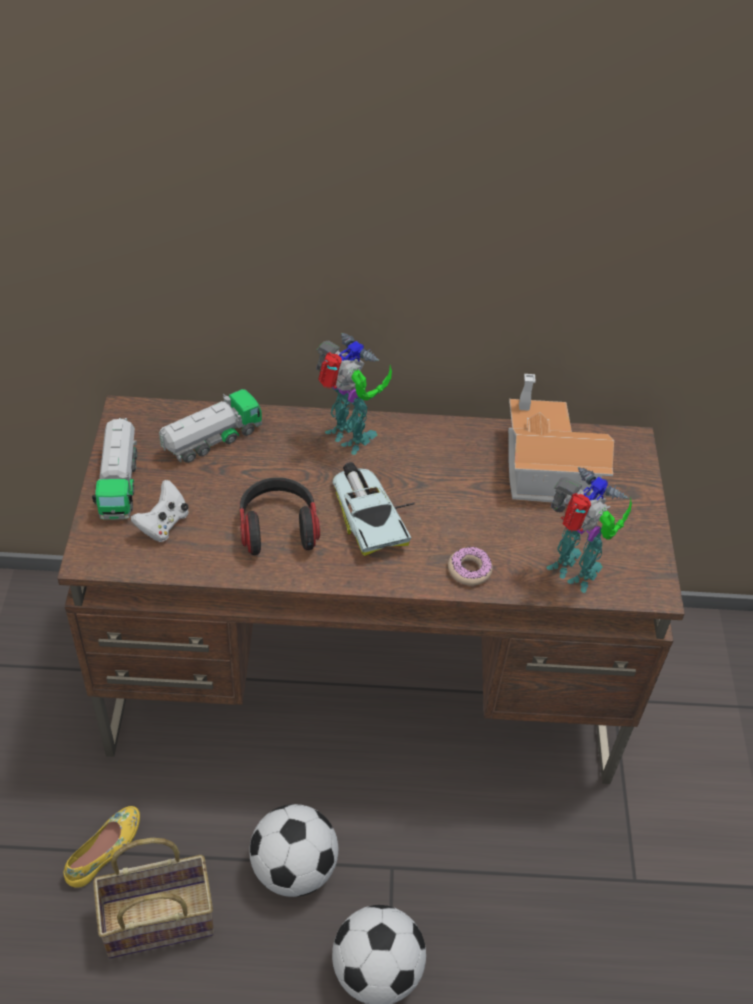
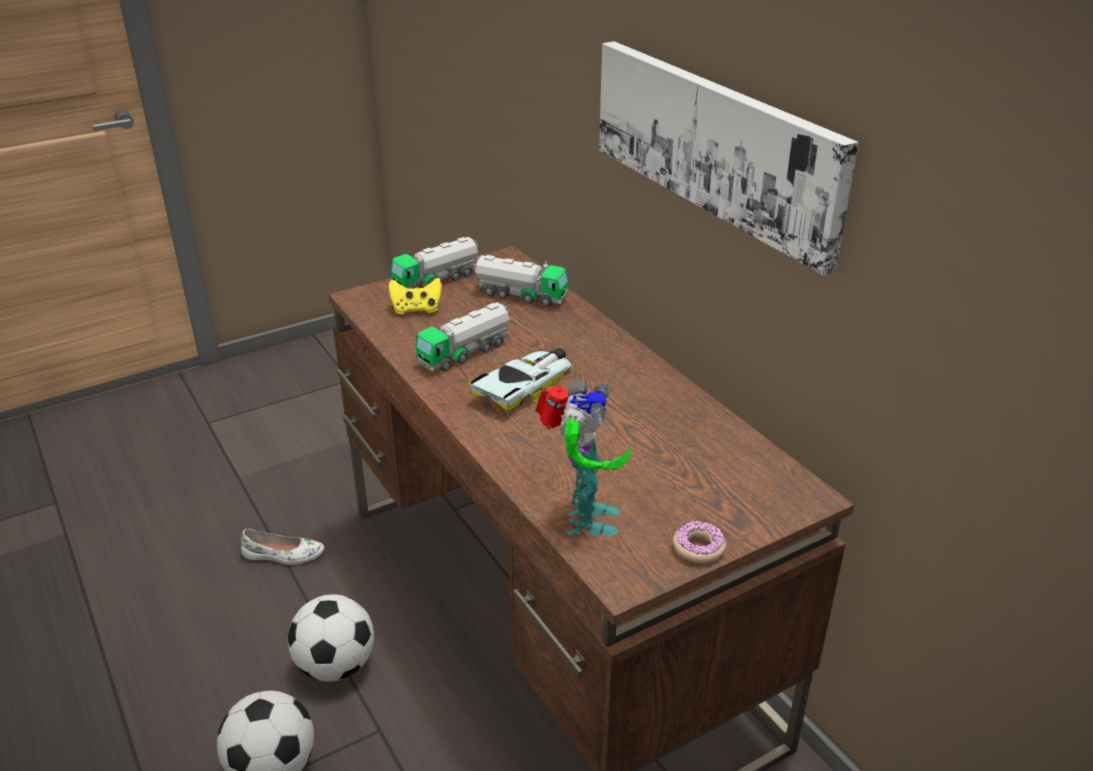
camera: 60 degrees right, 15 degrees down
(105, 850) = (283, 555): yellow shoe -> white shoe
(161, 917) = (247, 611): basket -> none
(163, 524) = (416, 309): white game controller -> yellow game controller
(278, 527) = (465, 353): headphones -> toy truck
(349, 439) = (598, 347): toy robot -> none
(453, 219) = (715, 145): none -> picture
(469, 570) = (521, 457): donut -> donut (699, 548)
(544, 468) = (699, 455): toy house -> none

